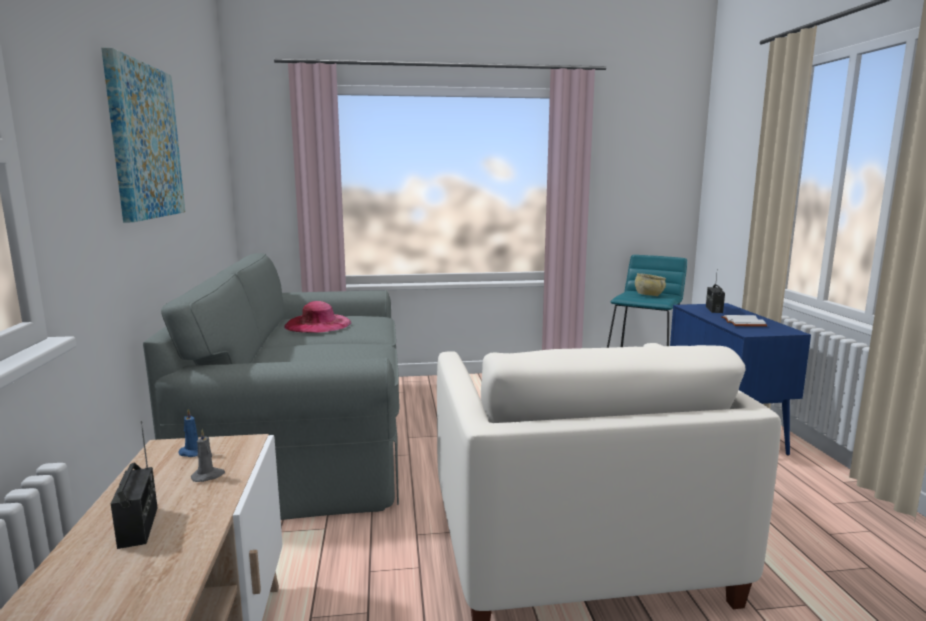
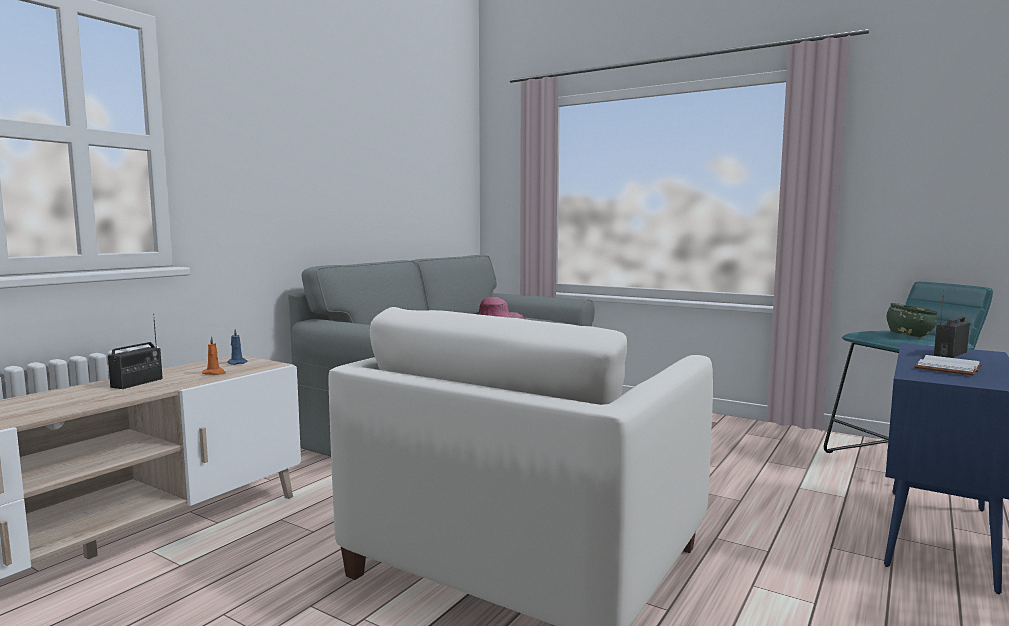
camera: 40 degrees right, 5 degrees down
(144, 141) = (328, 148): picture -> none
(208, 476) = (214, 373): grey candle -> orange candle
(649, 295) = (909, 335): beige bowl -> green bowl

